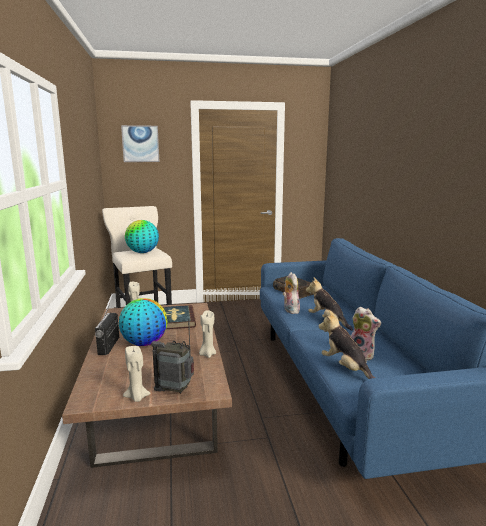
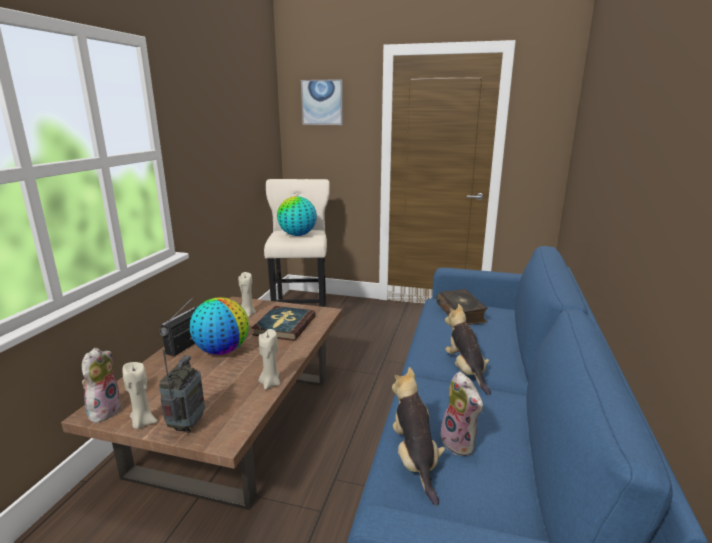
camera: 25 degrees right, 5 degrees up
(175, 390) = (187, 425): radio -> radio turned 60 degrees clockwise
(290, 310) = (428, 341): plush toy -> plush toy (104, 410)

